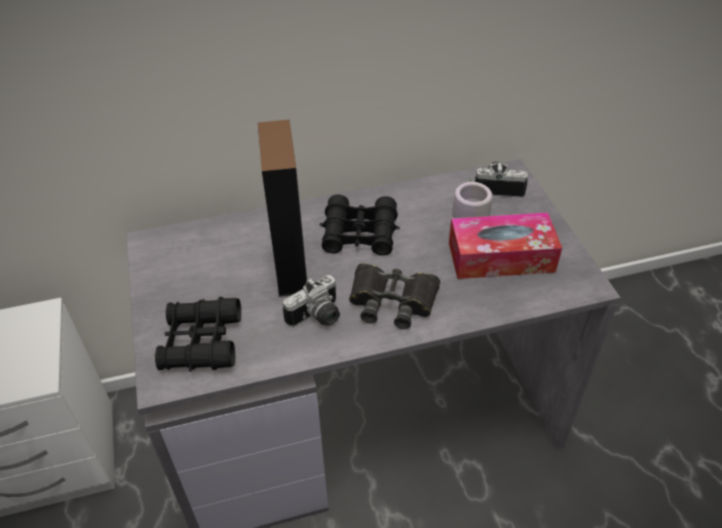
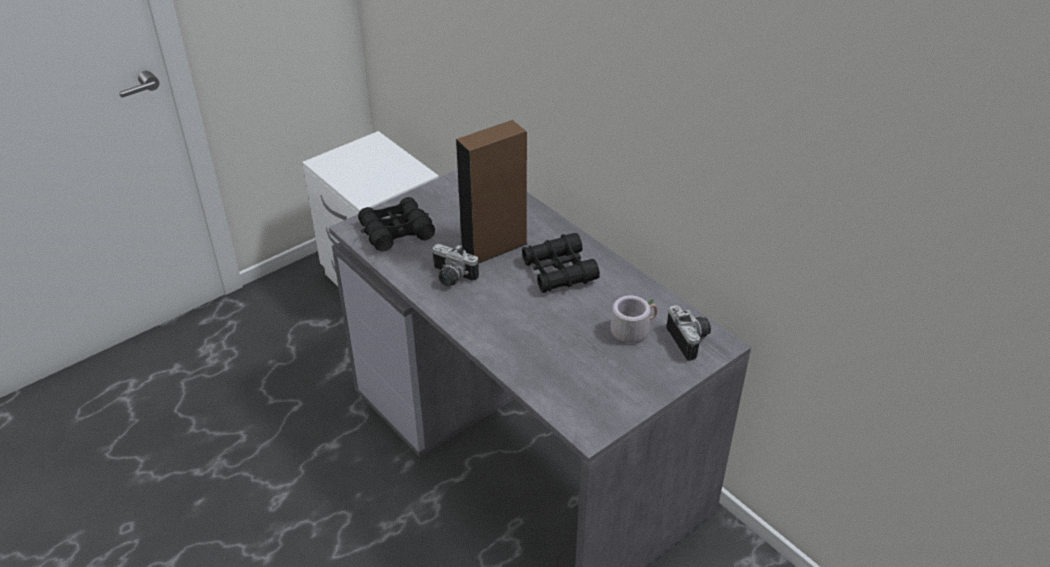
camera: 65 degrees right, 5 degrees down
(392, 301) = (492, 312): black binoculars -> none
(501, 257) = (588, 364): tissue box -> none

